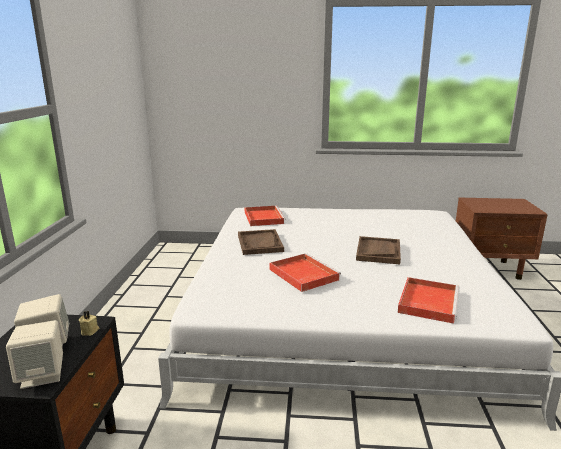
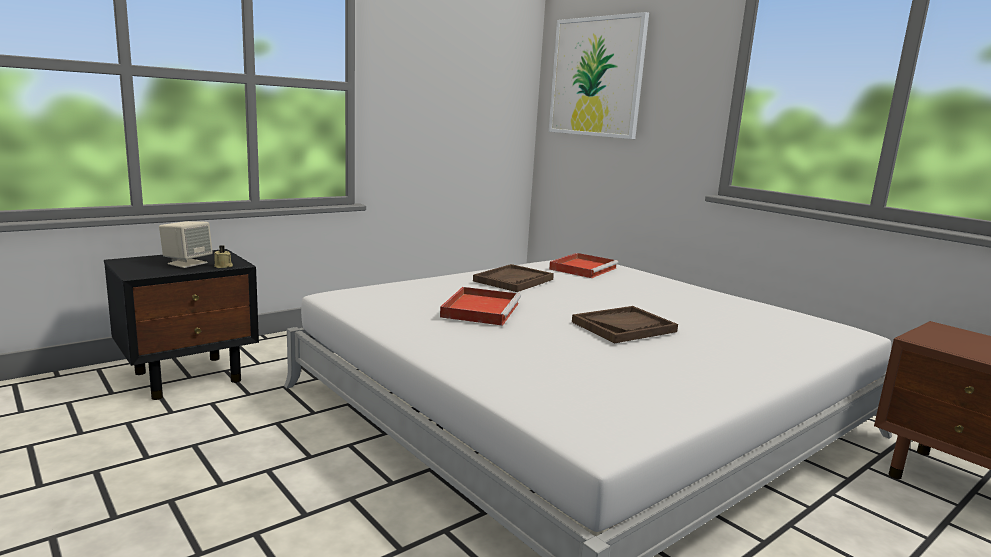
camera: 45 degrees right, 5 degrees down
(42, 375) = (148, 272): beige speaker -> none
(205, 71) = (596, 77): none -> picture
(428, 301) = (545, 377): red tray -> none

